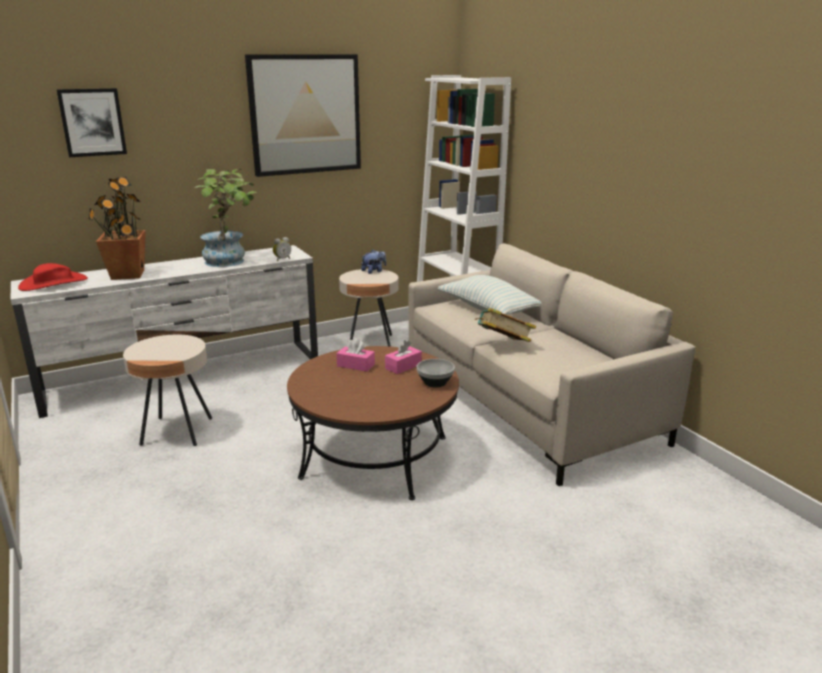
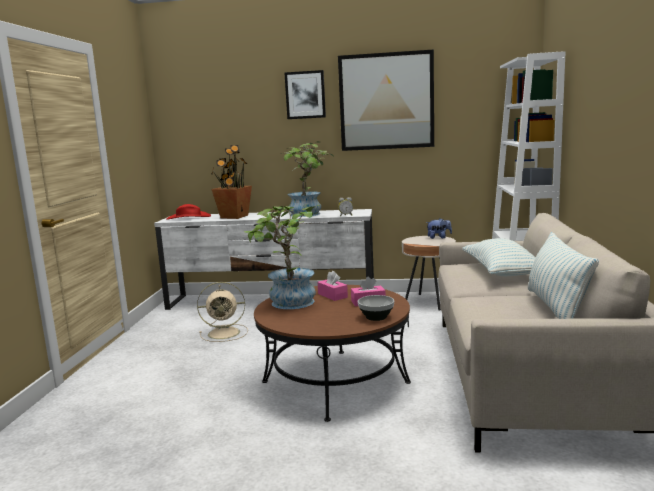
camera: 35 degrees right, 10 degrees down
(92, 122) = (229, 109): picture -> picture (305, 95)
(177, 431) = (225, 333): beige side table -> beige fan
(322, 386) = (288, 304): none -> potted plant
(503, 345) = (473, 298): book -> none
(575, 342) = (556, 308): none -> pillow

